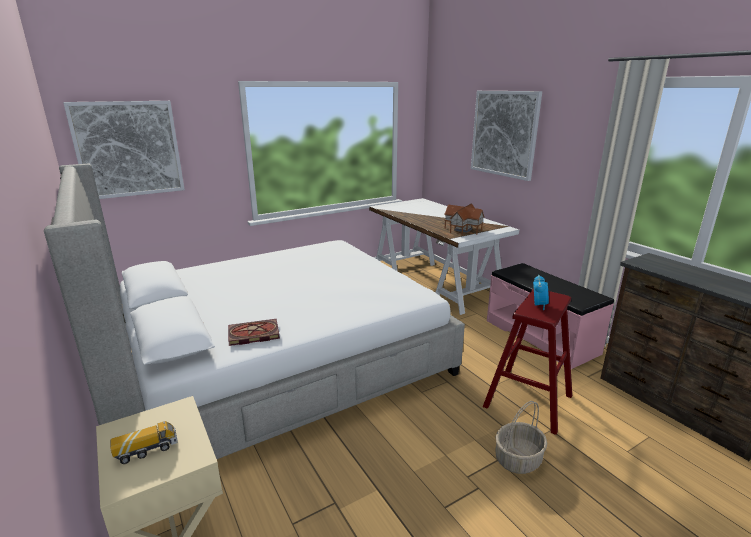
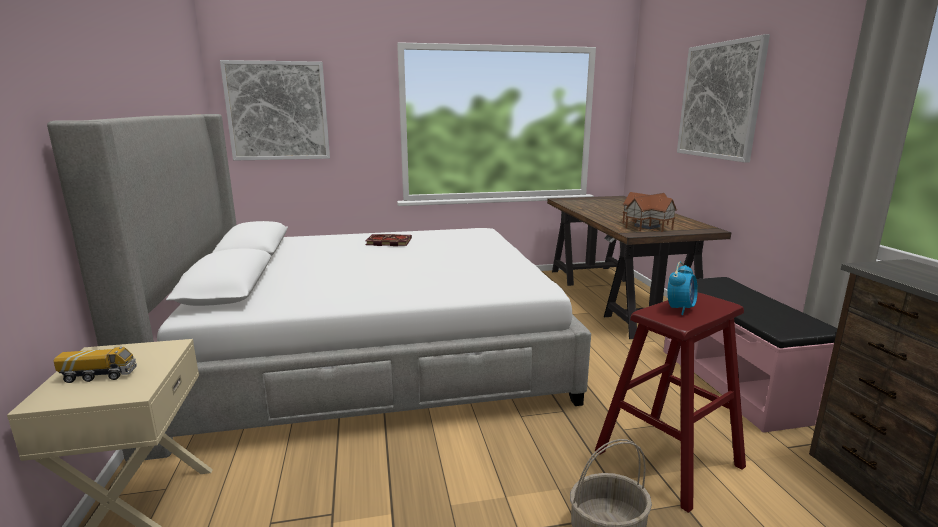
camera: 20 degrees right, 5 degrees down
(252, 334) = (305, 296): book -> book (387, 242)
(434, 280) = (618, 297): white desk -> brown desk

